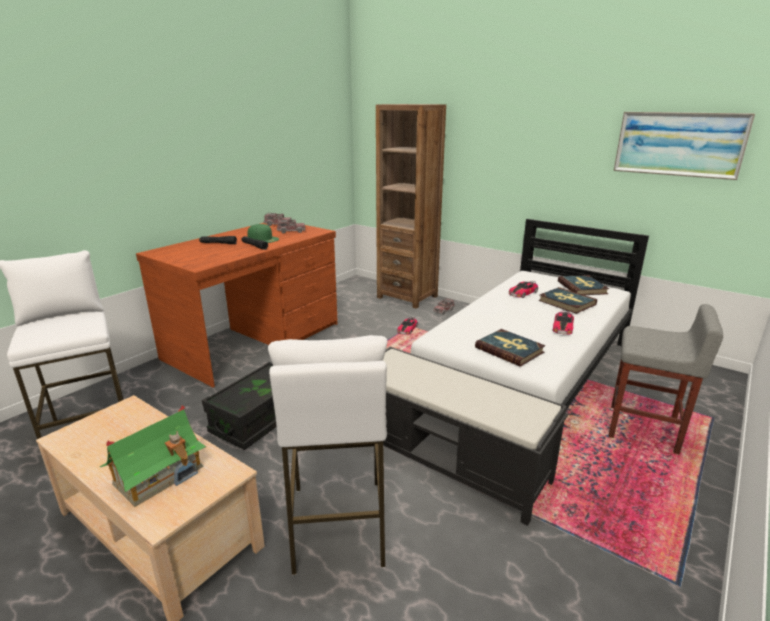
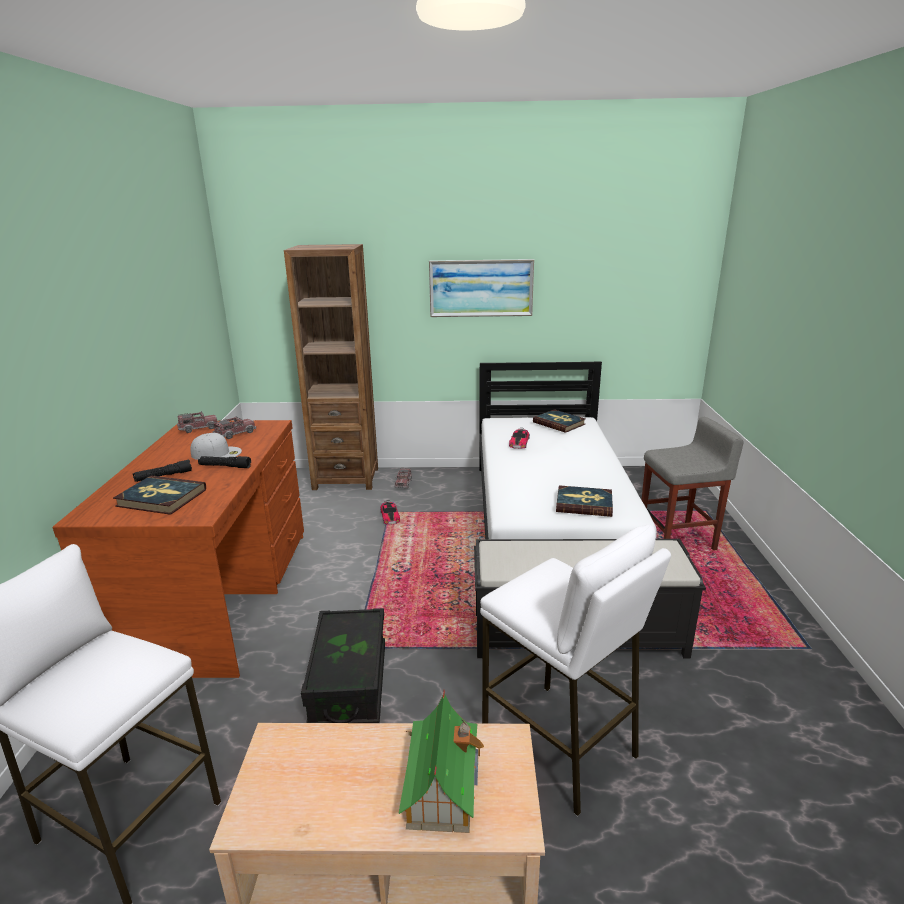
camera: 35 degrees left, 0 degrees up
(263, 239) = (217, 453): green cap -> white cap
(563, 327) = (593, 467): toy car -> none
(566, 302) = (567, 442): book -> book (161, 498)
(679, 144) = (614, 274): picture -> picture (481, 288)

